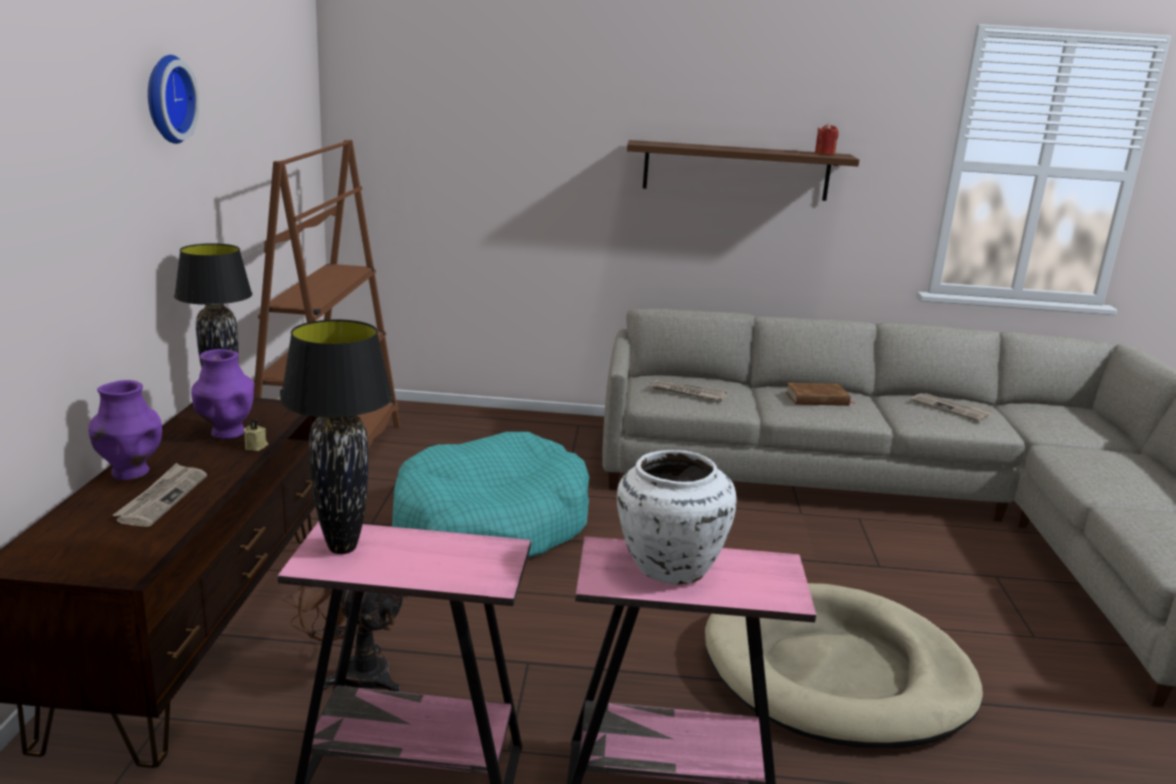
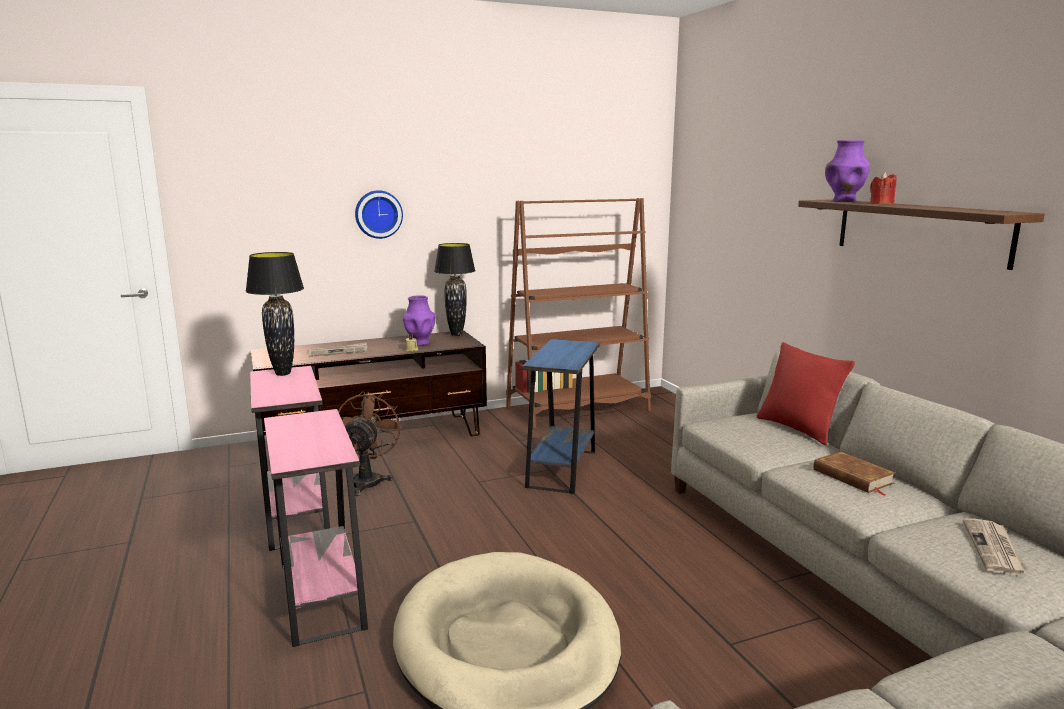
camera: 65 degrees right, 5 degrees down
(130, 473) = (358, 343): purple vase -> purple vase (844, 201)
(165, 99) = (455, 162): wall clock -> wall clock (378, 214)
(490, 525) = (562, 469): turquoise dog bed -> blue side table
(668, 566) = (311, 430): white vase -> none
(687, 392) = (748, 429): newspaper -> none
(701, 378) = (798, 429): none -> red pillow
(824, 154) = (992, 211): red candle -> red candle (881, 204)

